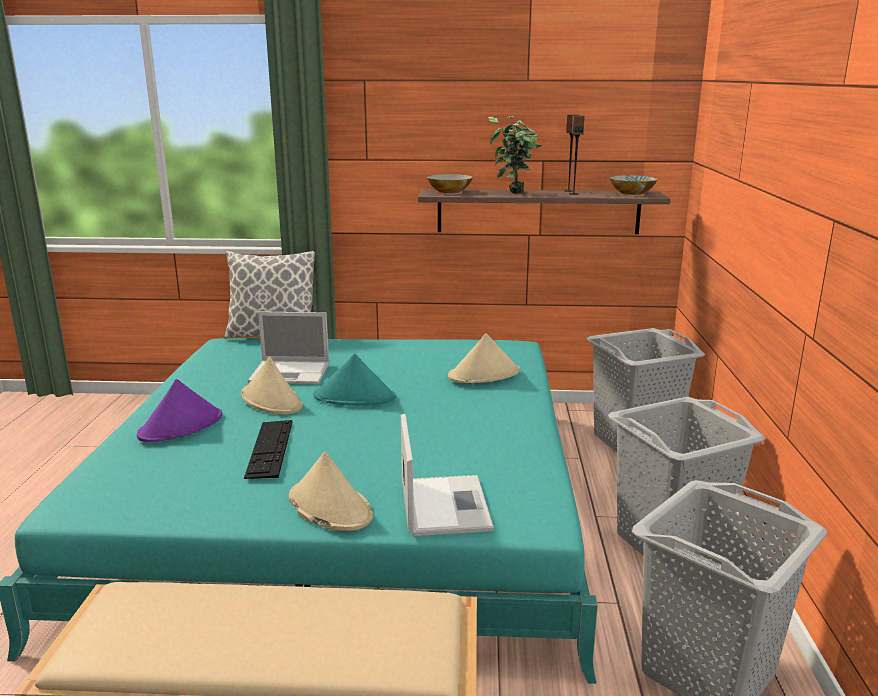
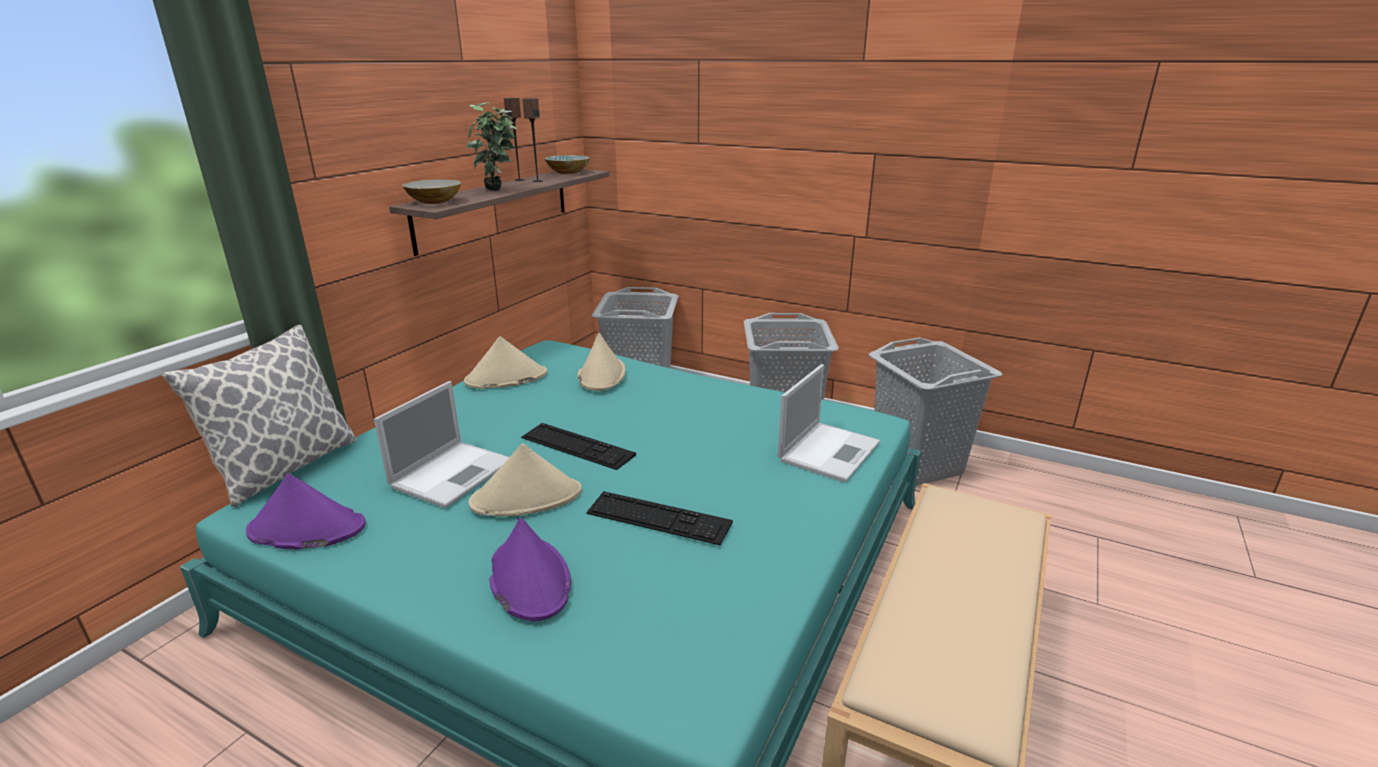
camera: 65 degrees left, 5 degrees up
(211, 359) = (306, 529): none -> purple hat
(329, 506) = (804, 505): beige hat -> beige hat (506, 378)
(355, 397) = (577, 446): turquoise hat -> keyboard
(444, 504) = (829, 451): laptop -> laptop turned 105 degrees clockwise

